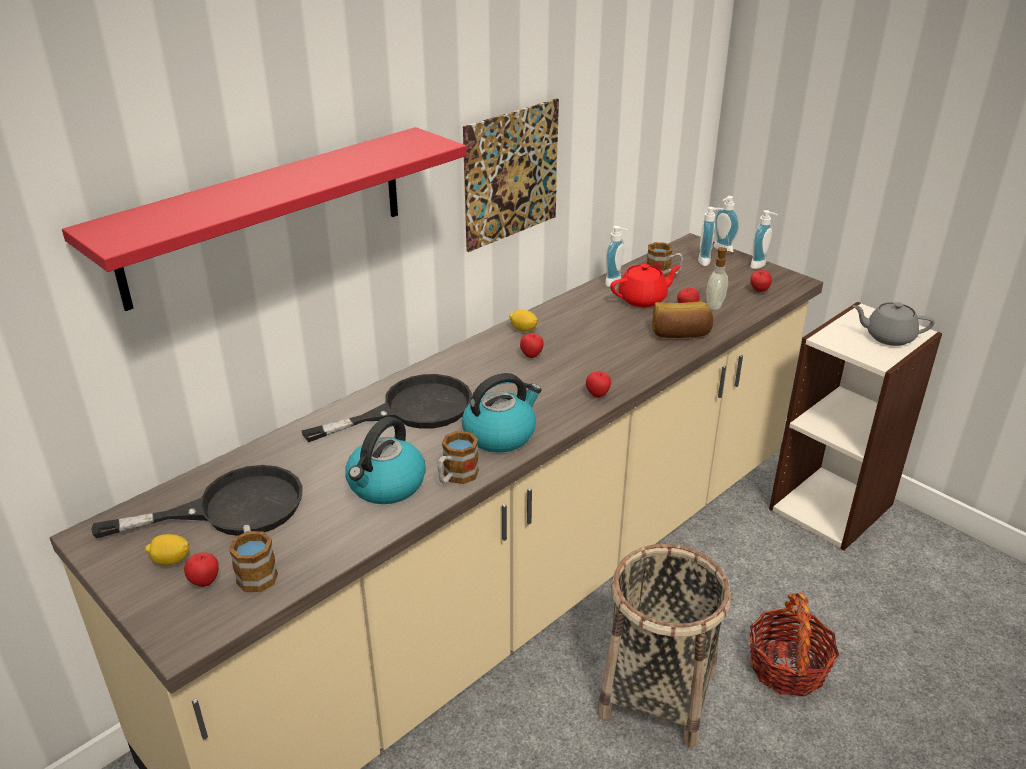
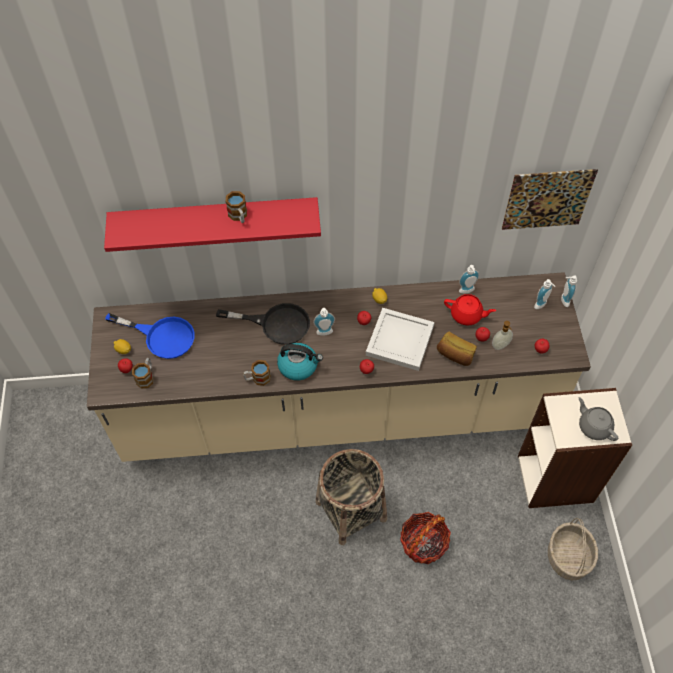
camera: 40 degrees right, 25 degrees up
(231, 509) = (162, 336): black frying pan -> blue frying pan
(386, 485) = (227, 364): kettle -> none
(511, 174) = (393, 223): picture -> picture (547, 199)
(600, 350) = (401, 340): none -> white tray
(663, 274) = (502, 301): mug -> mug (239, 216)
(760, 265) = (569, 329): soap dispenser -> soap dispenser (325, 333)
(942, 570) = (568, 557): none -> basket

